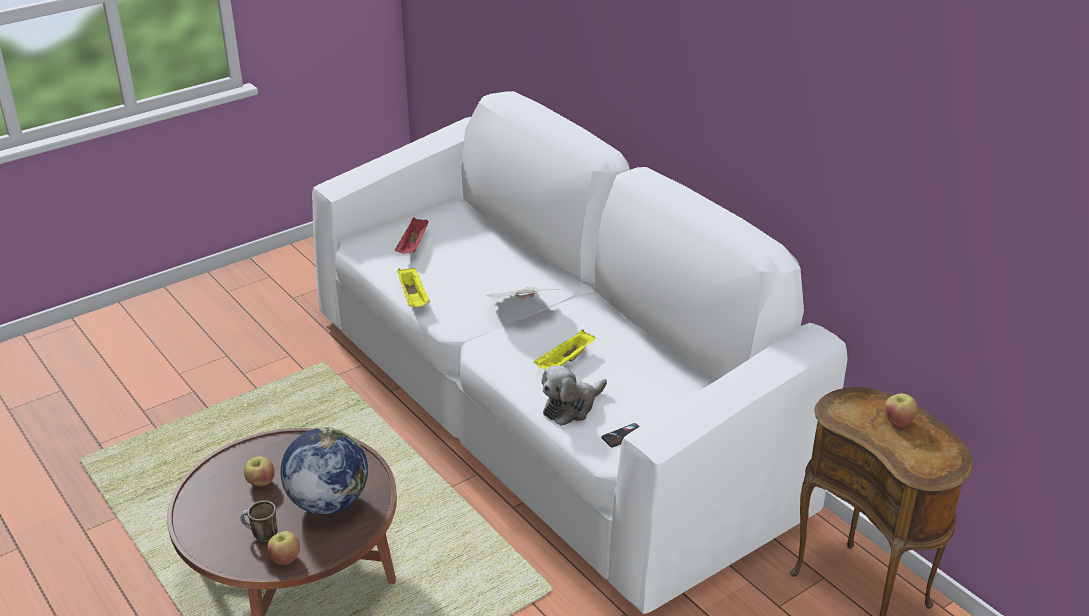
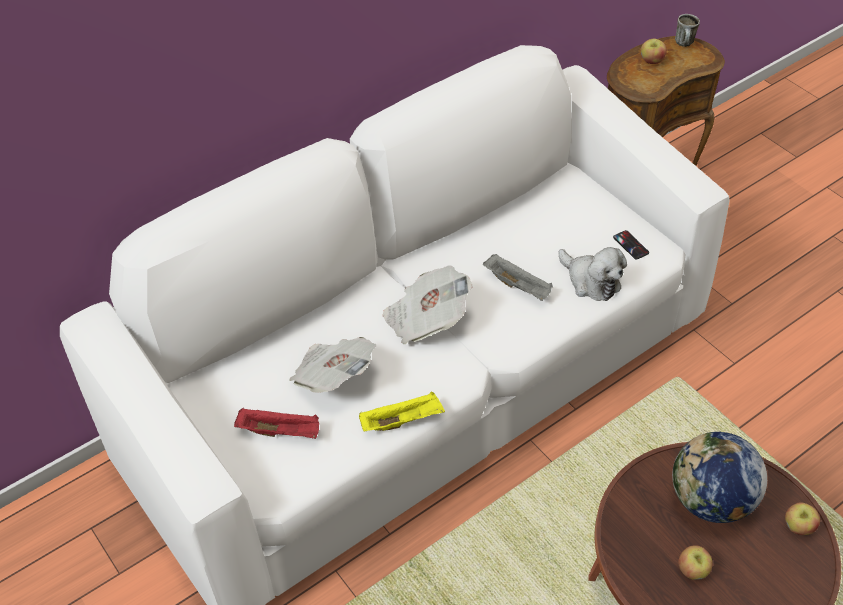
camera: 90 degrees left, 15 degrees up
(261, 535) = (772, 555): mug -> mug (684, 44)
(465, 268) = (333, 376): none -> newspaper
(565, 362) = (518, 286): yellow tray -> grey tray

